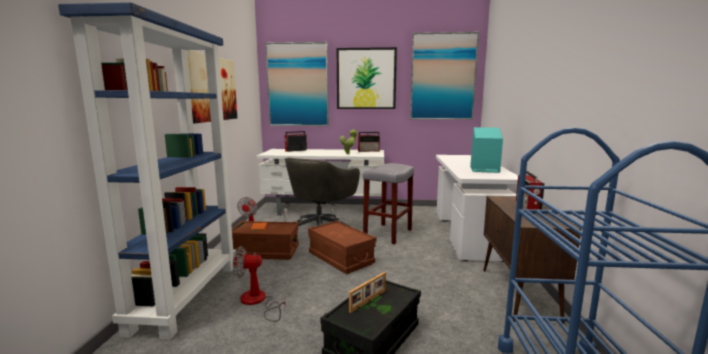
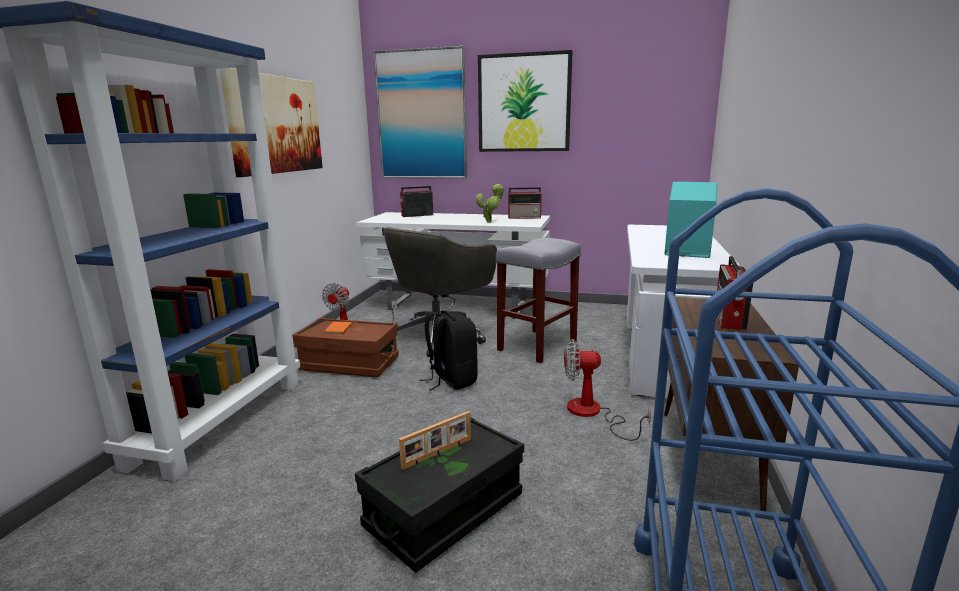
camera: 10 degrees right, 5 degrees up
(257, 302) = (308, 437): fan -> fan (592, 414)
(341, 258) = (451, 380): brown storage box -> black backpack
(443, 77) = (647, 97): picture -> none

